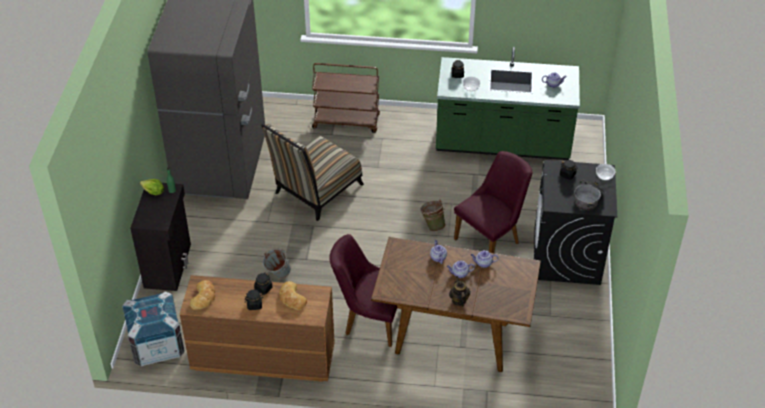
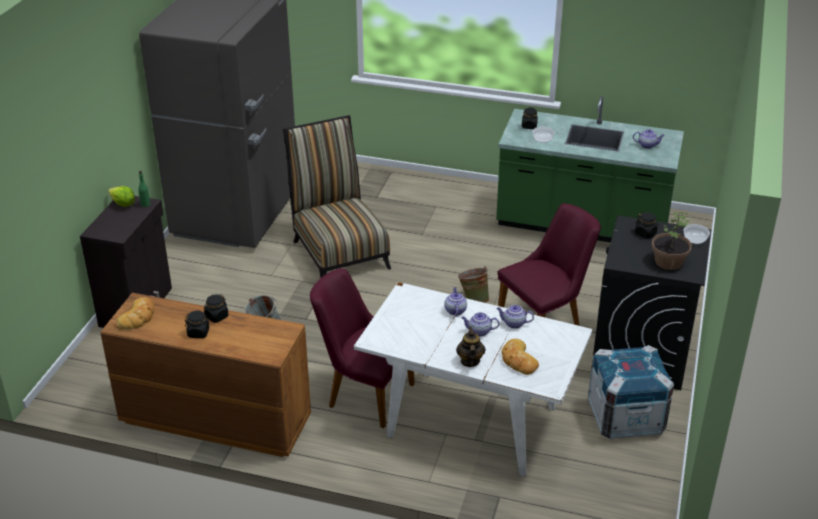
camera: 10 degrees right, 10 degrees down
(157, 345) = (89, 389): crate -> crate (625, 418)
(292, 298) = (249, 331): bread -> bread (518, 360)
(315, 191) = (339, 251): chair -> chair turned 105 degrees clockwise
(347, 121) = (398, 186): brown cart -> none
(453, 332) = (470, 421): brown dining table -> white dining table
(588, 199) = (668, 261): cooking pot -> potted plant

